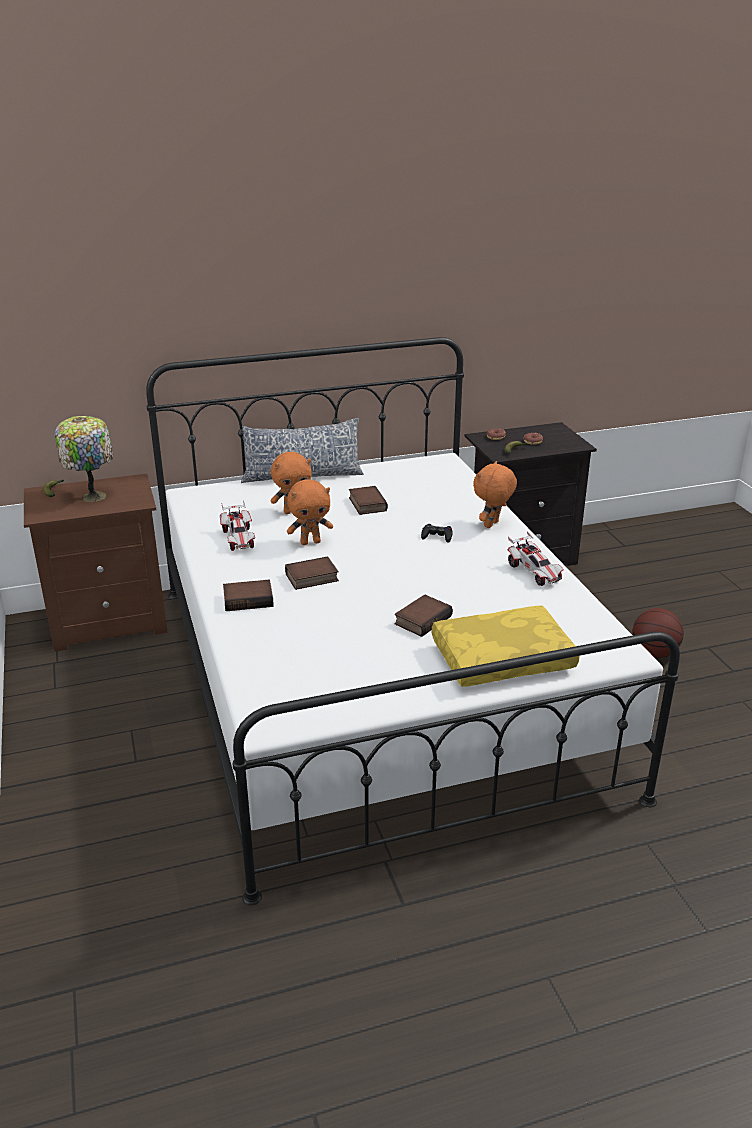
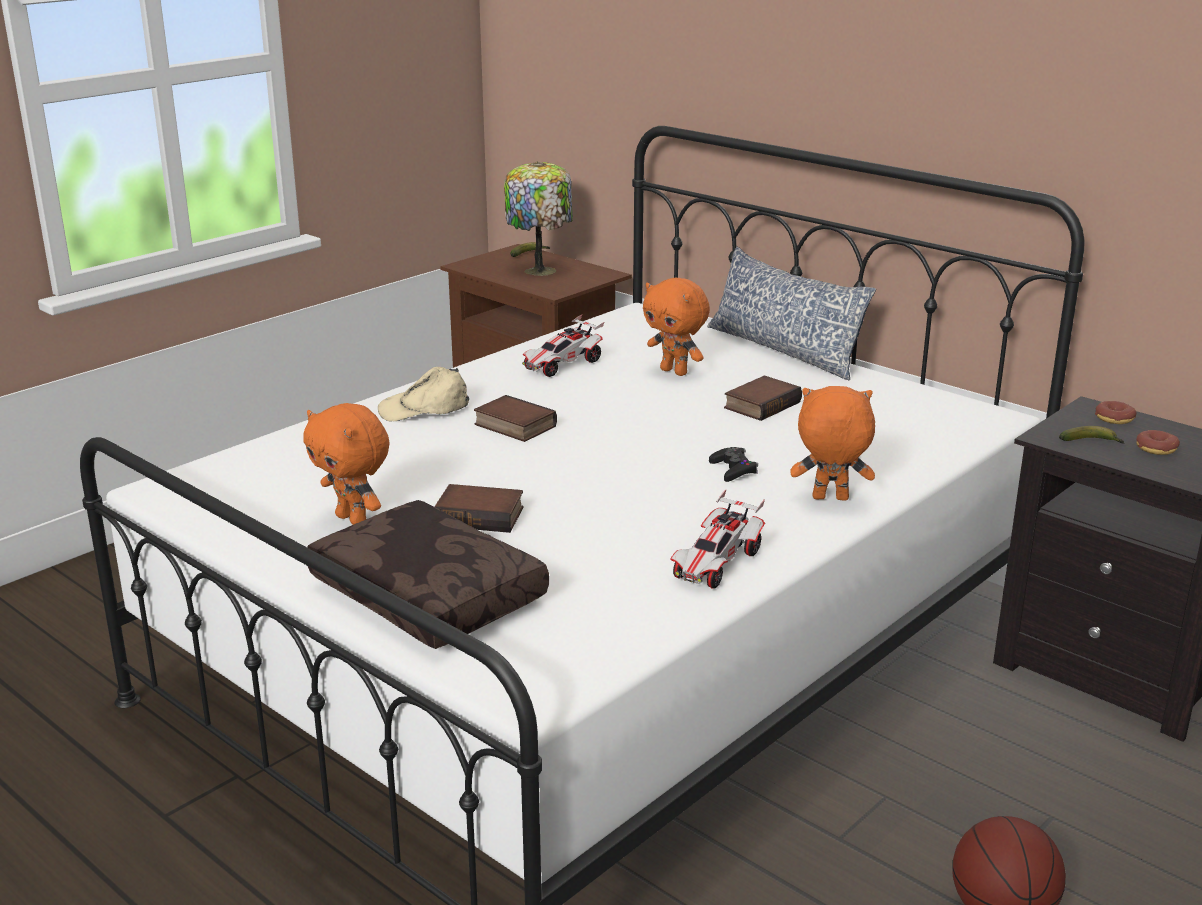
camera: 60 degrees right, 5 degrees down
(249, 599) = (424, 408): book -> beige cap
(310, 542) = (606, 401): orange plush toy -> orange plush toy (353, 519)
(502, 657) = (431, 594): yellow pillow -> brown pillow

